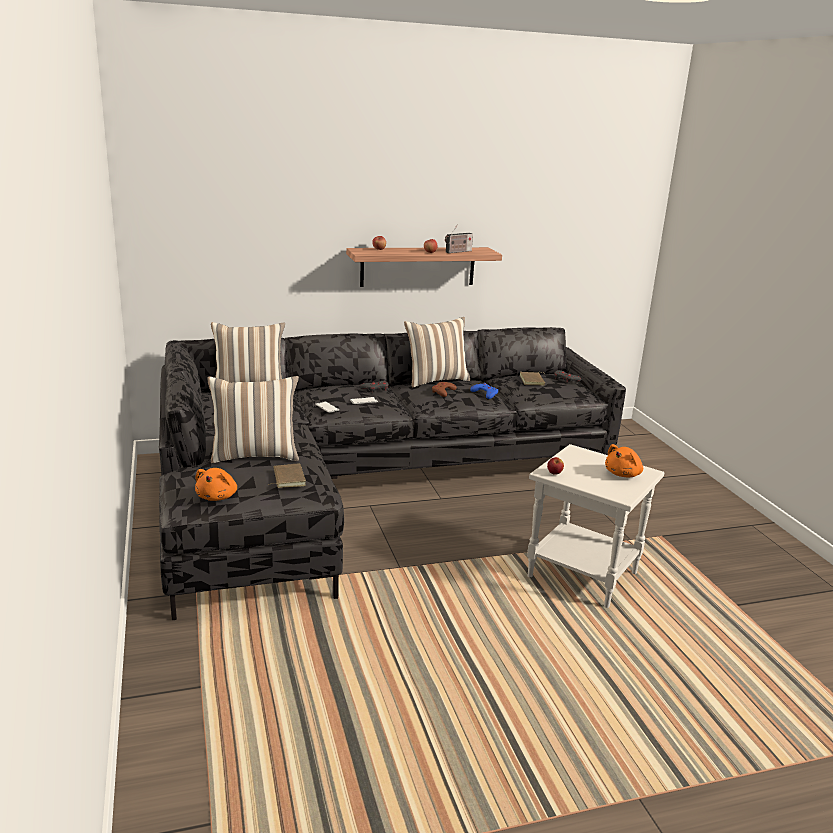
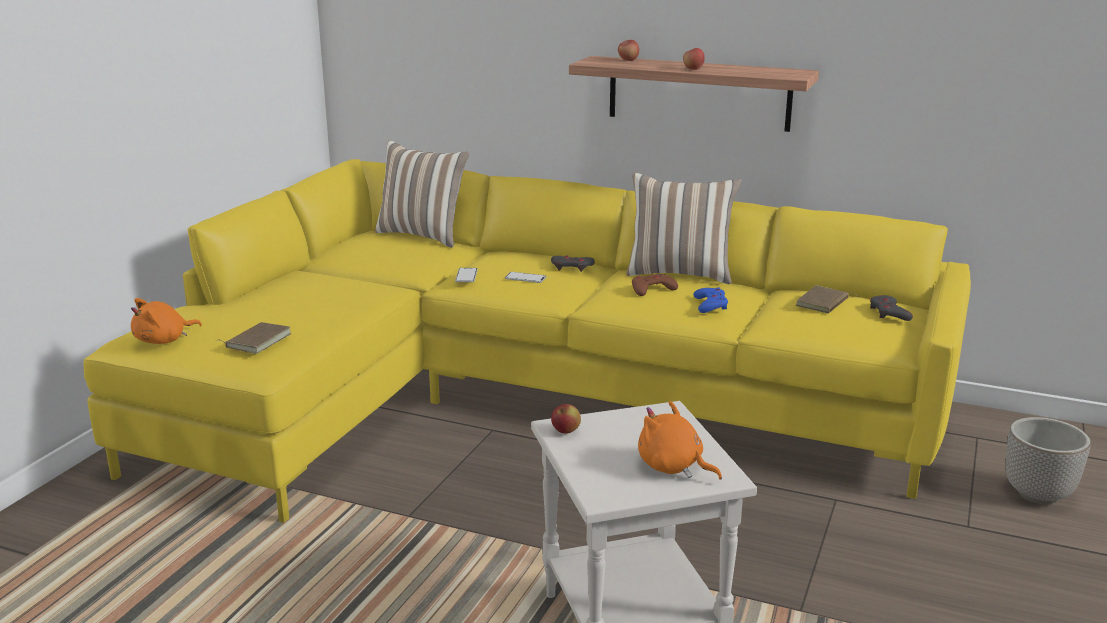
camera: 40 degrees right, 0 degrees up
(255, 455) = (280, 308): pillow -> none
(362, 484) = (523, 402): grey sofa -> yellow sofa
(457, 252) = (741, 71): radio -> none
(623, 474) = (673, 467): orange plush toy -> orange plush toy turned 45 degrees clockwise
(642, 457) = (1039, 495): none -> planter

